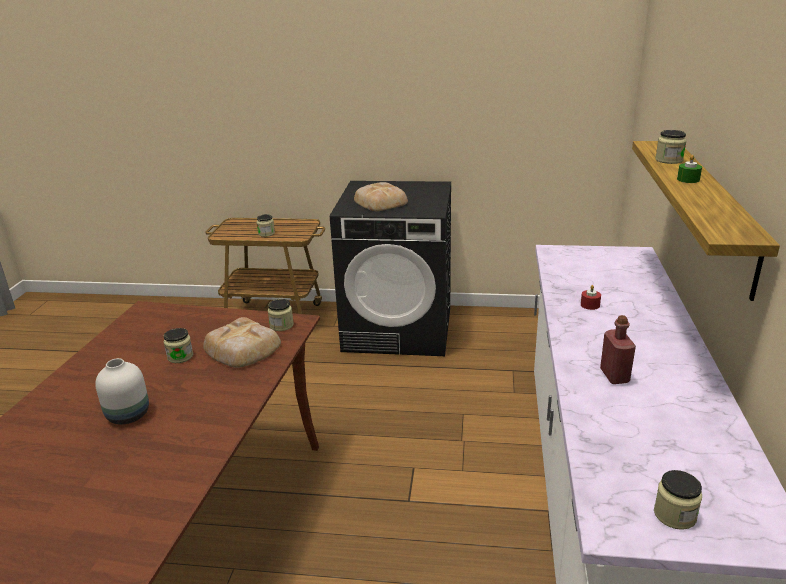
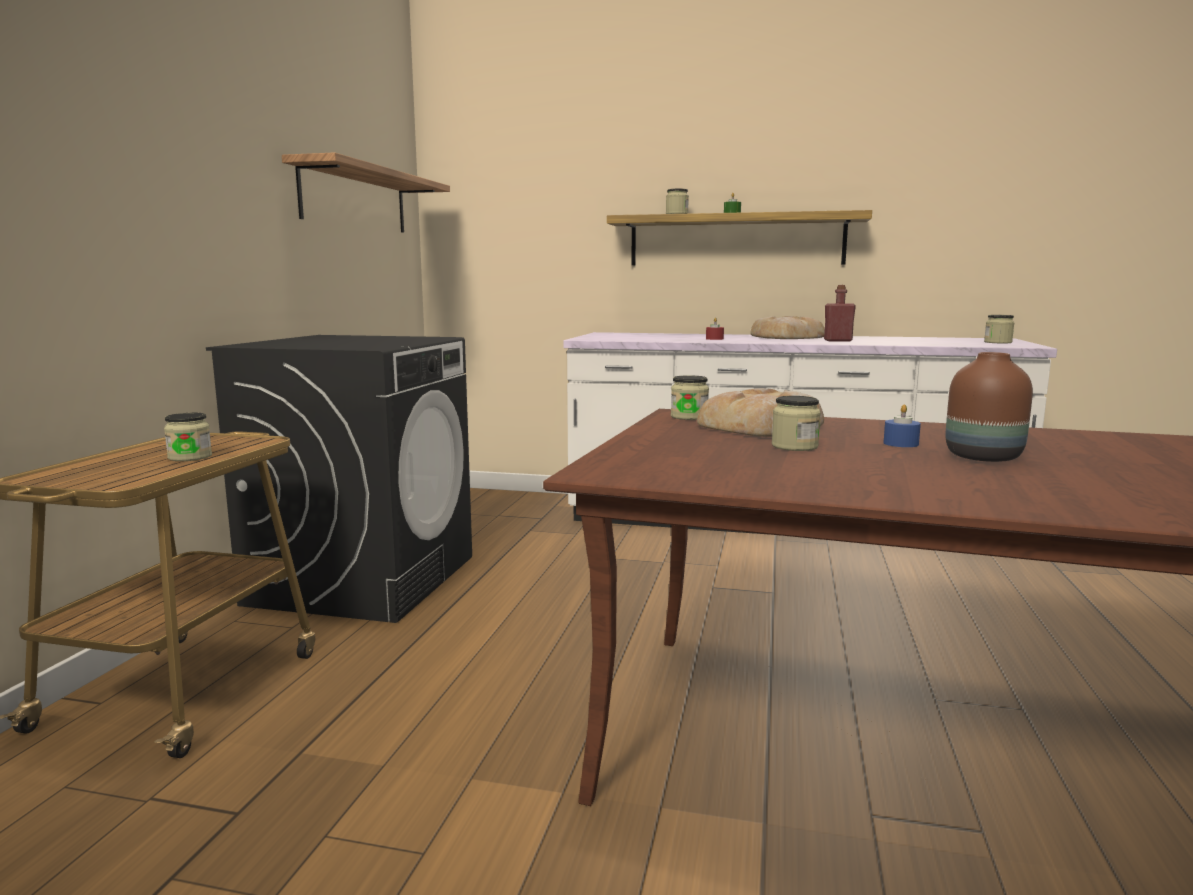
camera: 85 degrees left, 15 degrees down
(129, 414) = (980, 457): white vase -> brown vase
(177, 392) = (901, 443): none -> blue candle
(381, 202) = (359, 343): bread -> bread (785, 337)
(521, 88) = (355, 199): none -> shelf

